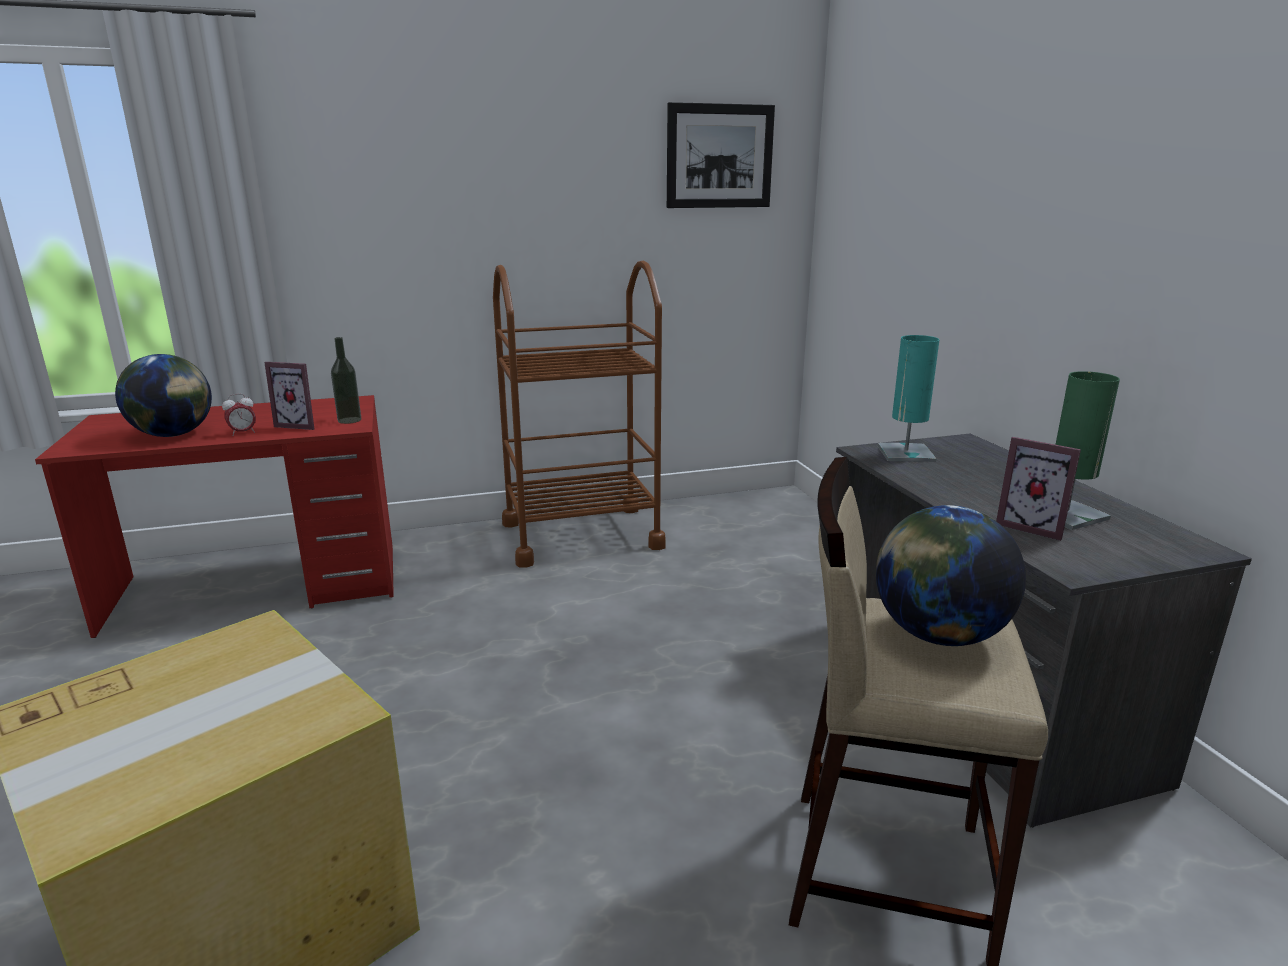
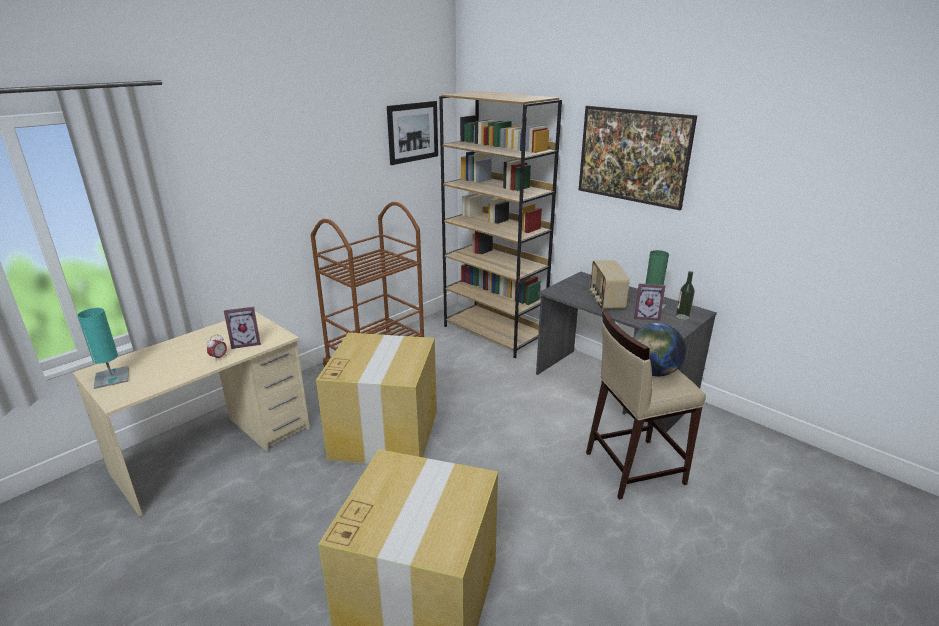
camera: 30 degrees left, 5 degrees up
(174, 435) = (172, 371): globe -> none
(258, 588) = (215, 450): red desk -> beige desk
(349, 420) = (272, 332): bottle -> bottle (682, 317)
(485, 637) = (385, 433): none -> cardboard box
(814, 541) = (494, 333): none -> brown bookcase
(905, 453) = (568, 289): turquoise table lamp -> turquoise table lamp (112, 378)
(965, 484) = (606, 301): none -> radio
(1083, 215) = (630, 178): none -> picture

